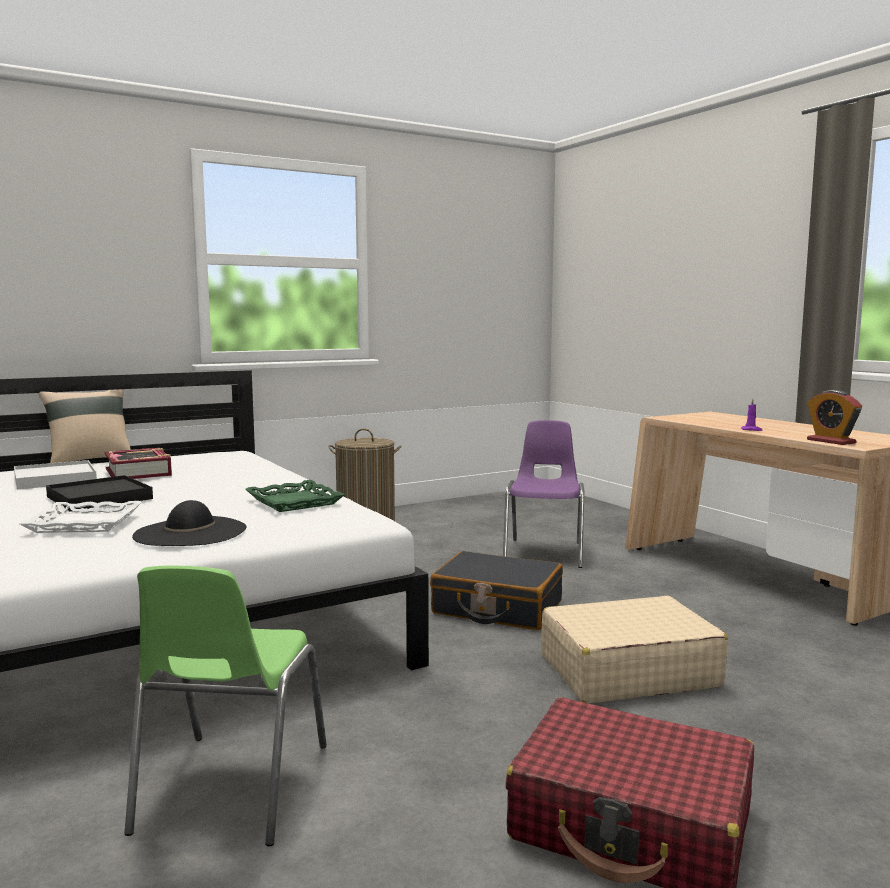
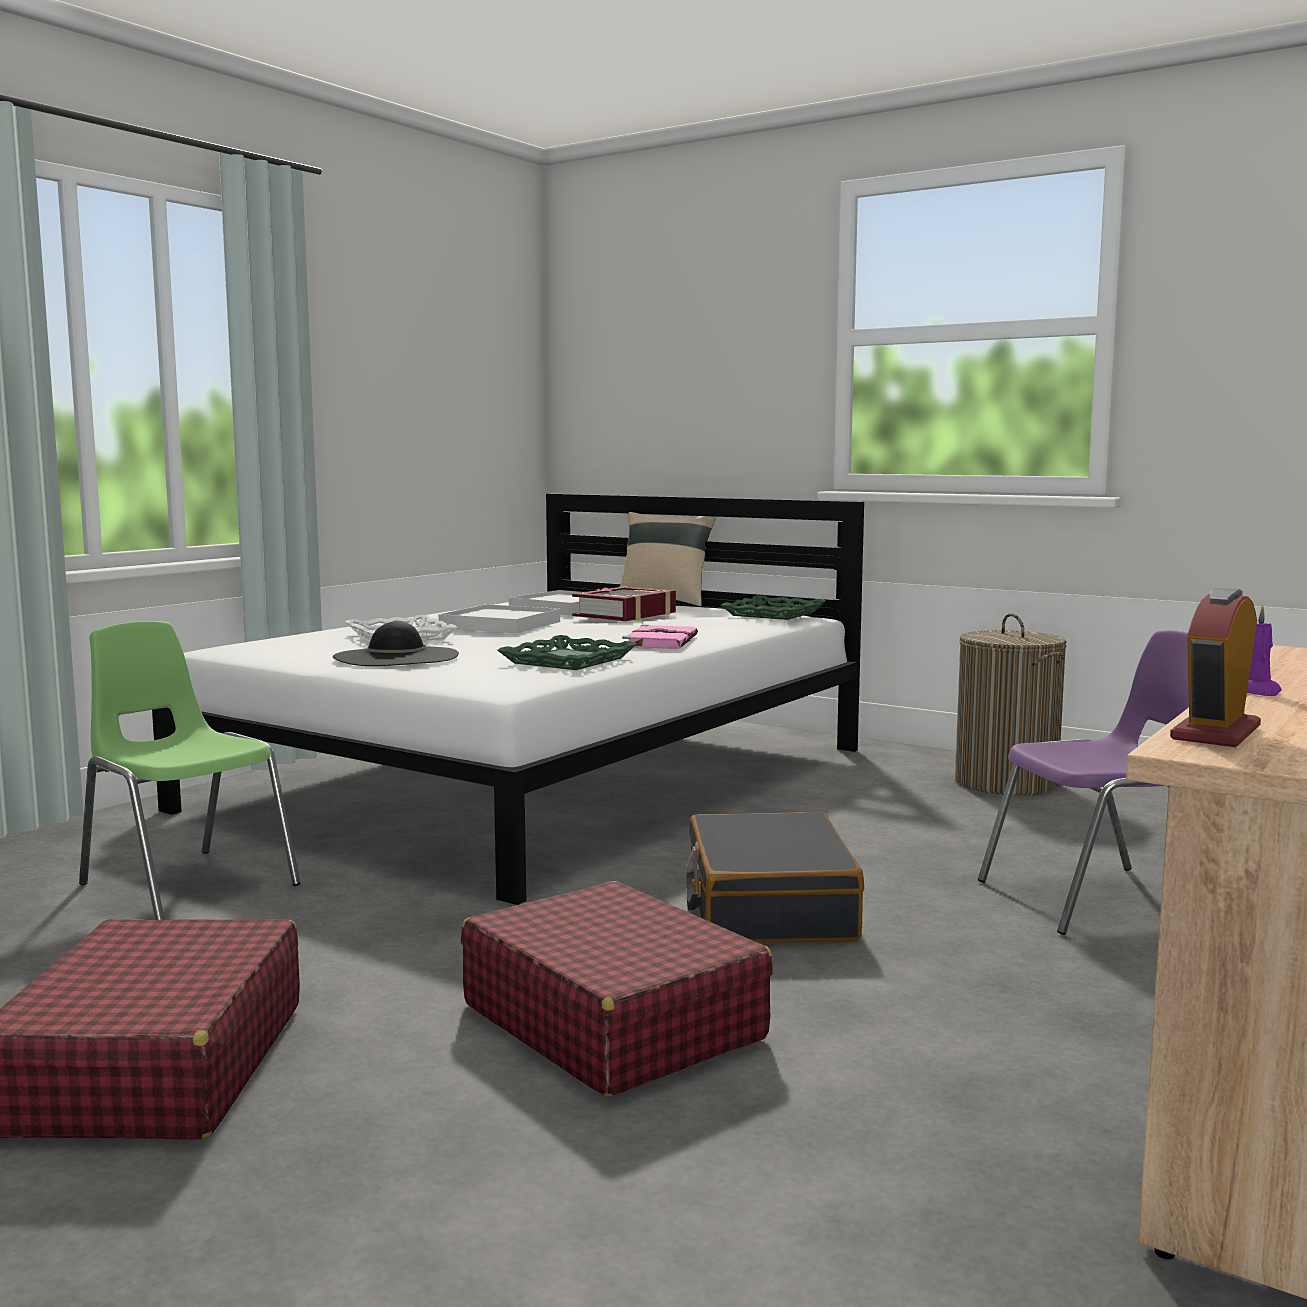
camera: 65 degrees right, 0 degrees up
(100, 498) = (500, 625): black tray -> white tray
(218, 453) = (773, 614): none -> green tray
(230, 789) = (186, 884): green chair -> green chair turned 60 degrees clockwise
(264, 480) = (661, 641): none -> pink book
(627, 671) = (612, 1021): beige suitcase -> red suitcase

